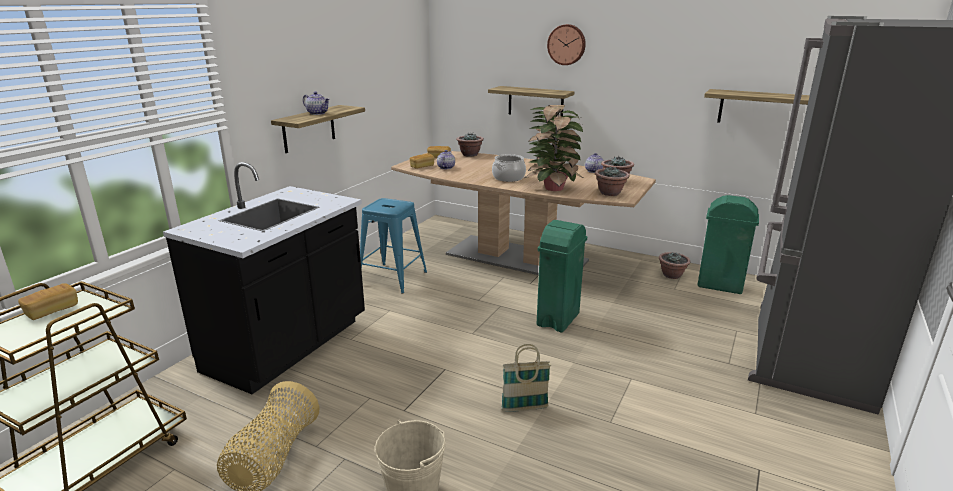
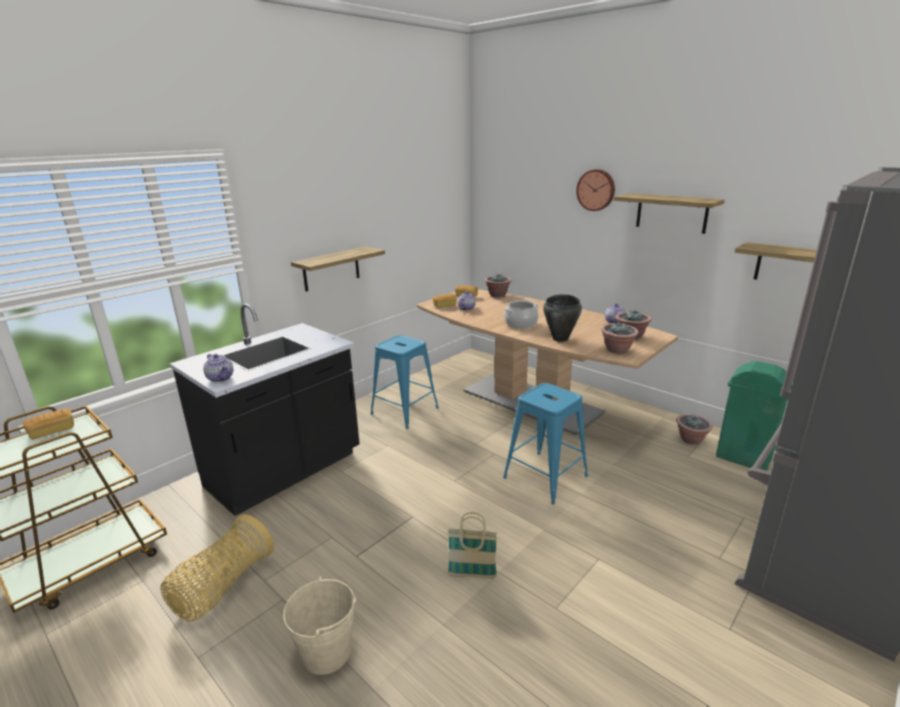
camera: 15 degrees right, 0 degrees up
(318, 113) = (337, 256): teapot -> teapot (221, 378)
(535, 102) = (564, 247): shelf -> shelf (671, 213)
(553, 187) = (560, 338): potted plant -> black cooking pot
(557, 319) = (546, 476): green trash can -> blue stool

